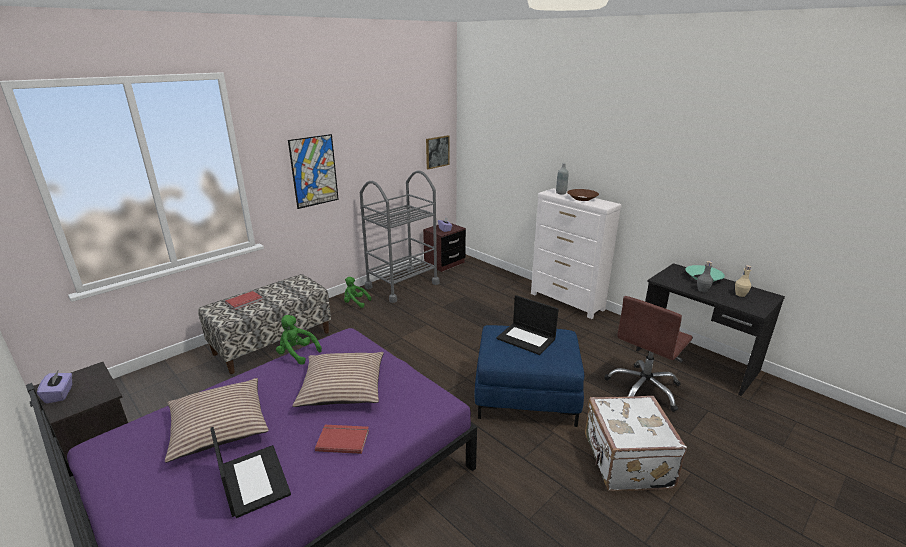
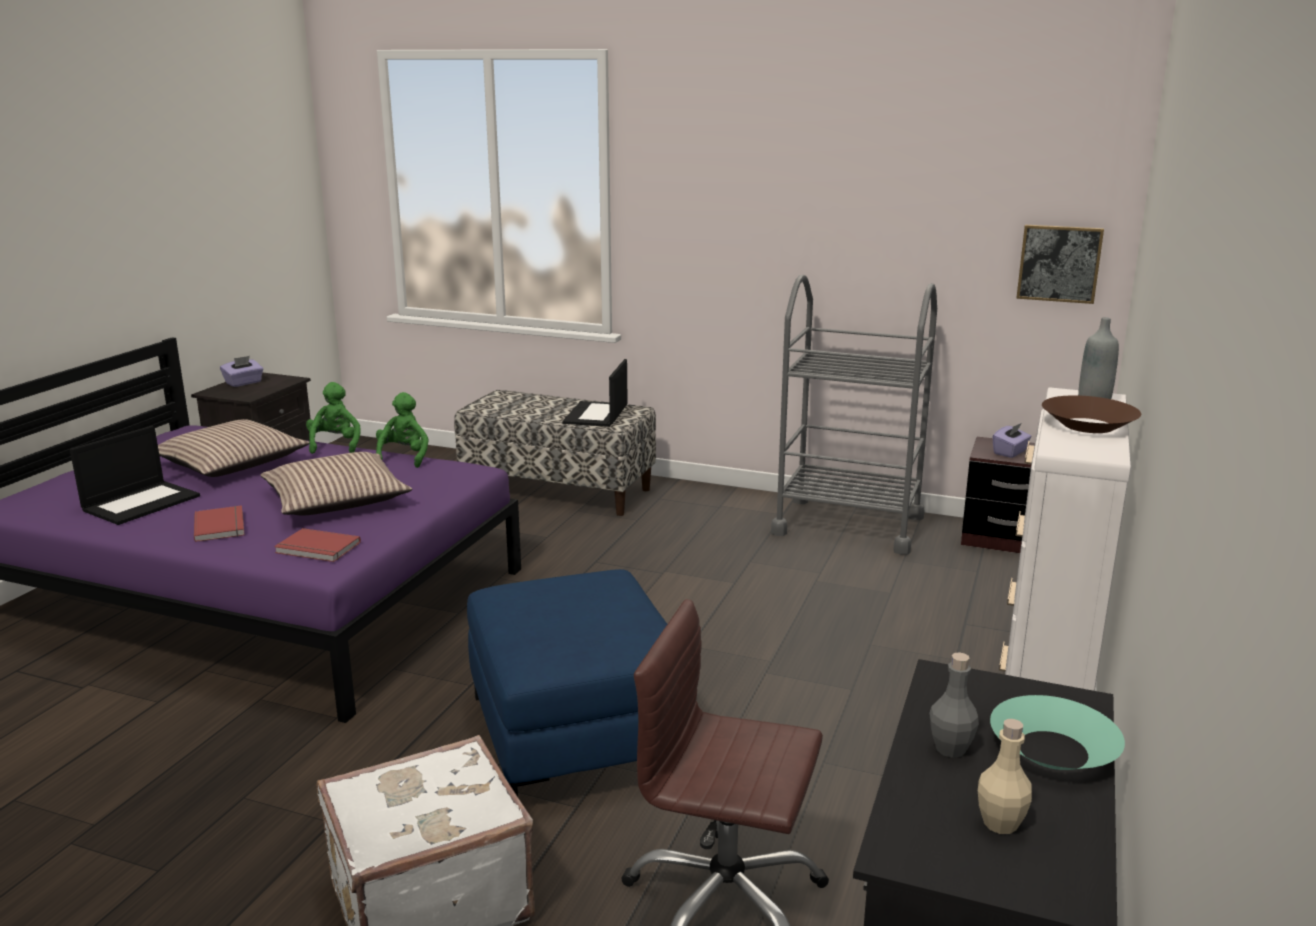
camera: 65 degrees right, 5 degrees down
(245, 301) = (533, 404): red book -> red book (317, 549)
(314, 171) = (731, 236): picture -> none
(355, 302) = (734, 507): green plush toy -> green plush toy (335, 445)
(527, 339) = (590, 608): laptop -> laptop (596, 415)

